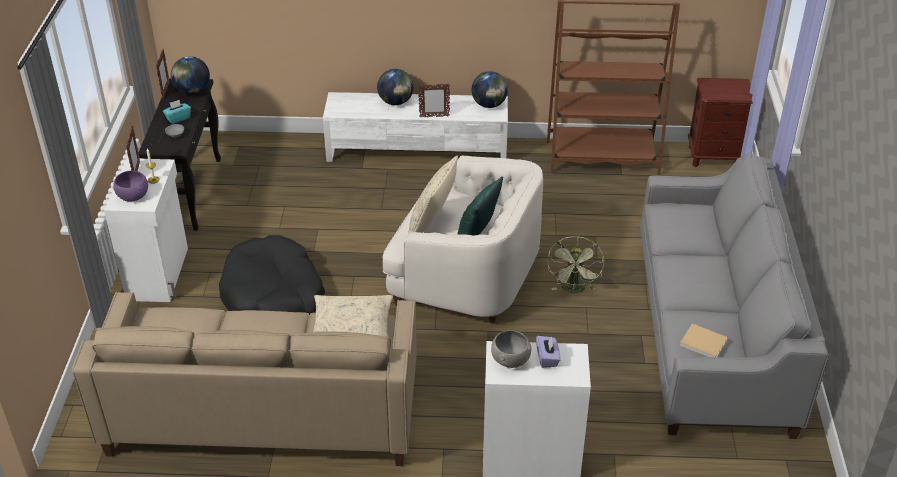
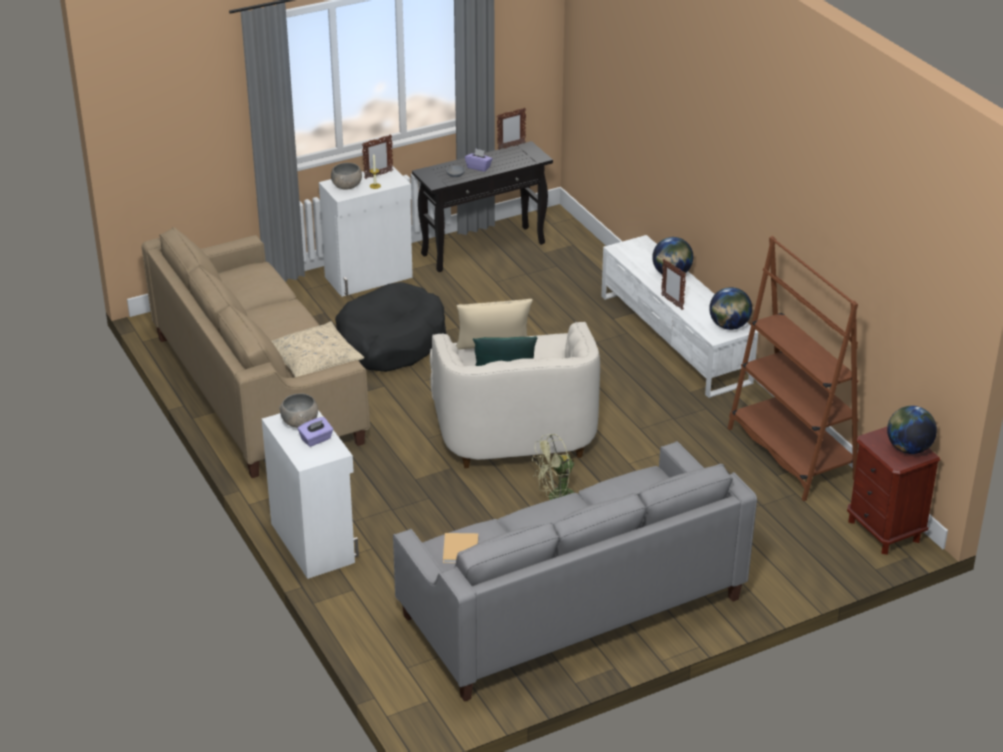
camera: 60 degrees right, 5 degrees down
(133, 195) = (347, 186): purple bowl -> grey bowl
(178, 118) = (478, 167): turquoise tissue box -> purple tissue box
(192, 91) = (523, 158): globe -> globe (908, 448)

